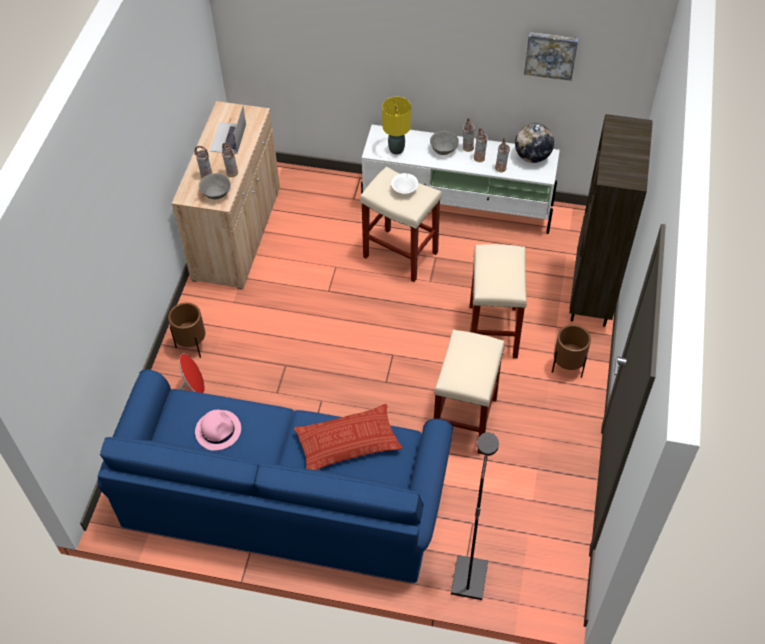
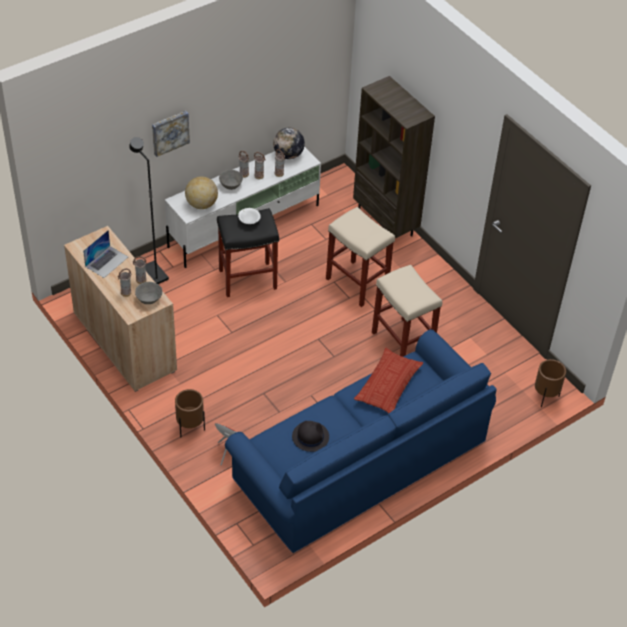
camera: 50 degrees left, 5 degrees down
(218, 430) = (310, 436): pink hat -> black hat
(228, 138) = (107, 261): laptop -> laptop turned 105 degrees counterclockwise
(396, 149) = (201, 204): yellow table lamp -> globe
(401, 255) = (248, 279): beige stool -> black stool
(468, 578) = (503, 418): black floor lamp -> black floor lamp (151, 275)
(550, 54) = (284, 72): picture -> picture (169, 132)
(567, 368) = (421, 273): brown planter -> brown planter (545, 397)

